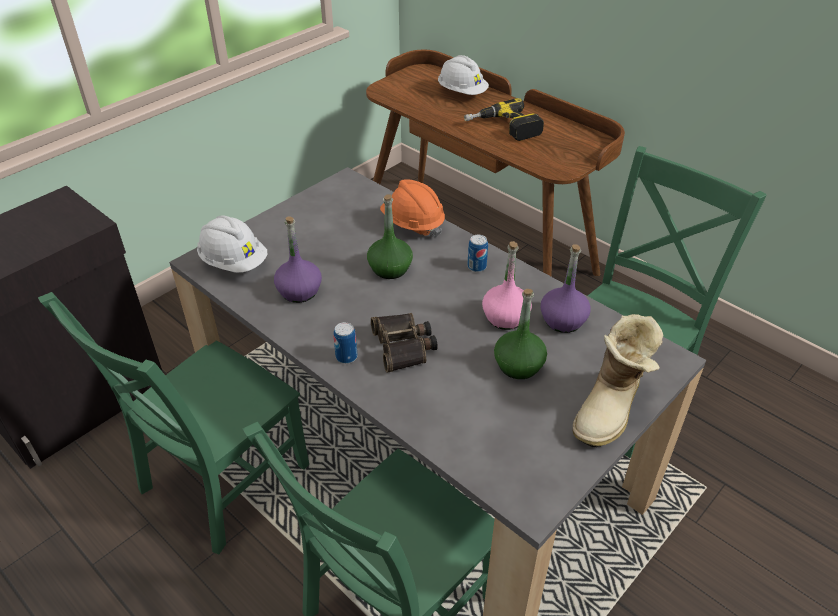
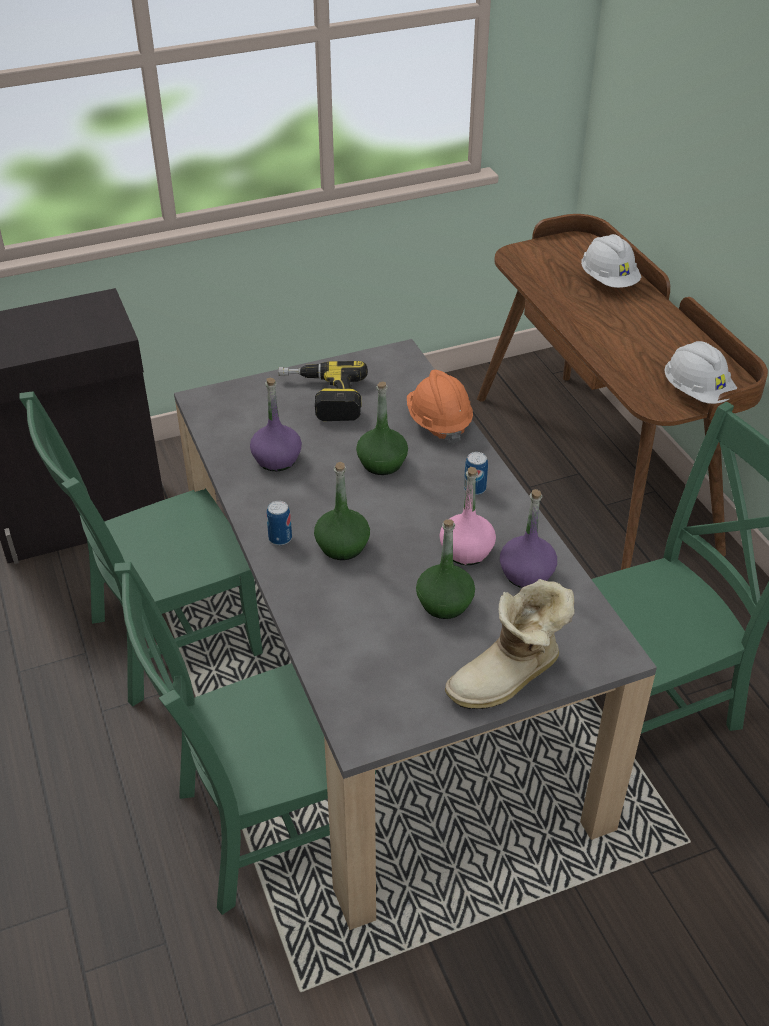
camera: 25 degrees right, 0 degrees up
(234, 262) = (232, 411): white hard hat -> white hard hat (696, 392)
(404, 346) = (342, 546): binoculars -> green bottle
(503, 128) = (626, 338): power drill -> power drill (322, 398)

